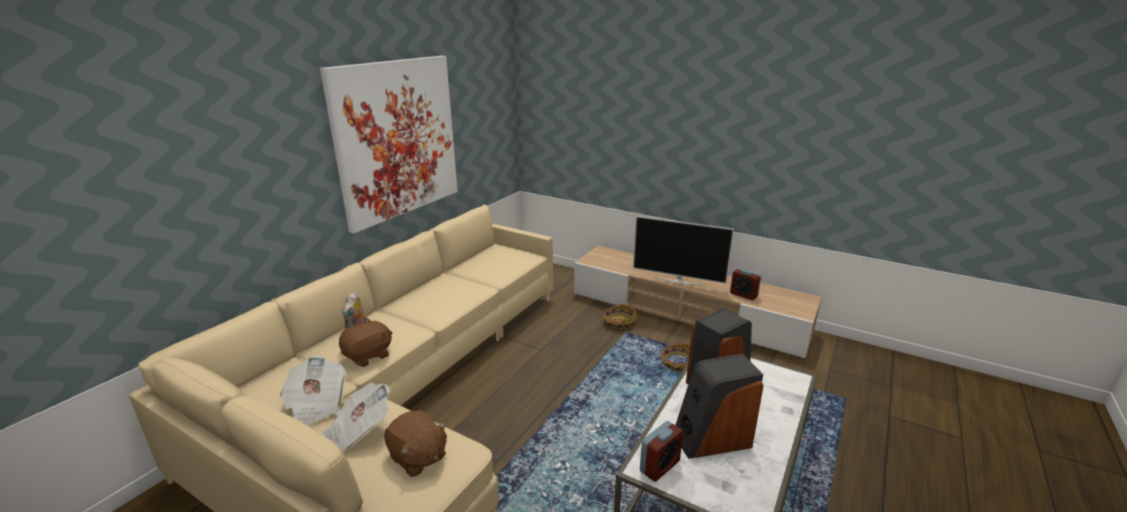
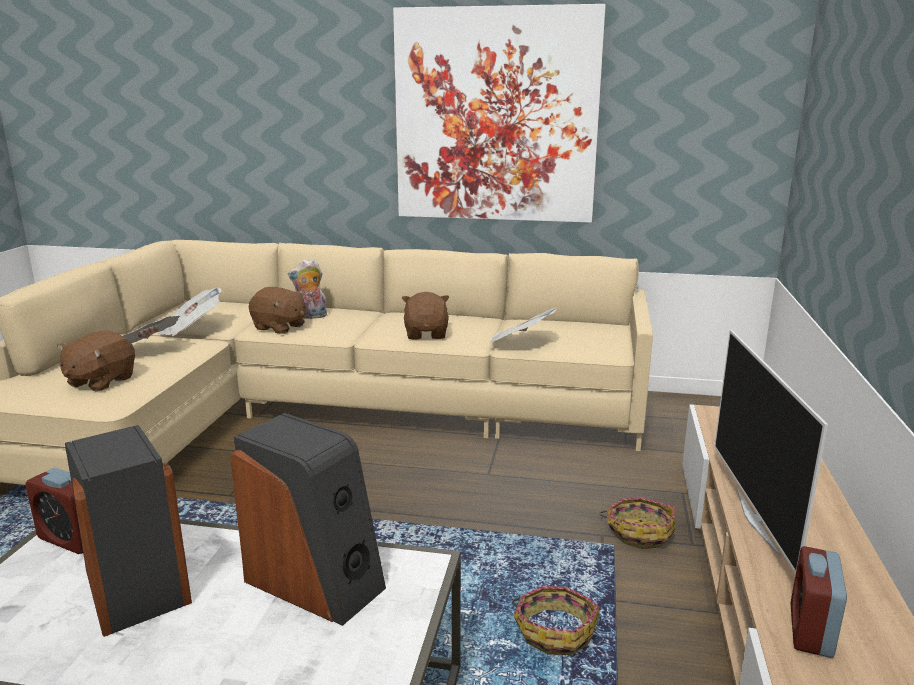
camera: 70 degrees right, 5 degrees down
(452, 299) = (426, 334): none -> brown plush toy
(496, 275) = (520, 343): none -> newspaper

